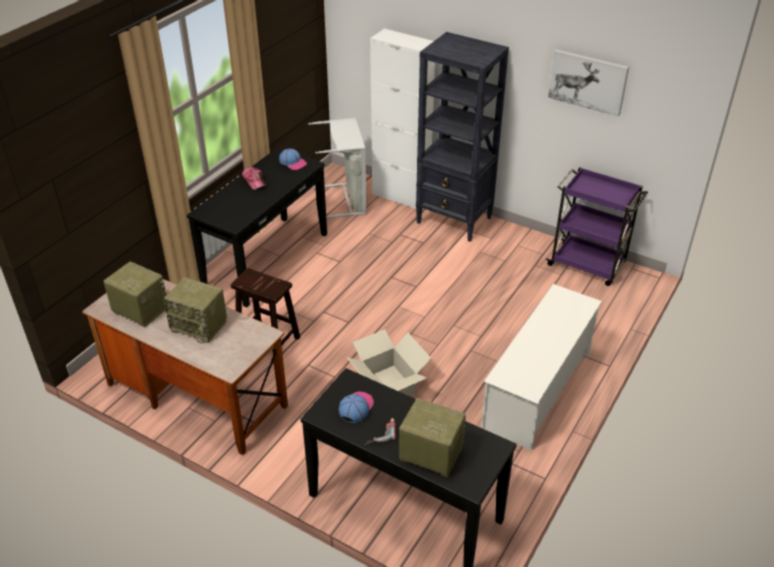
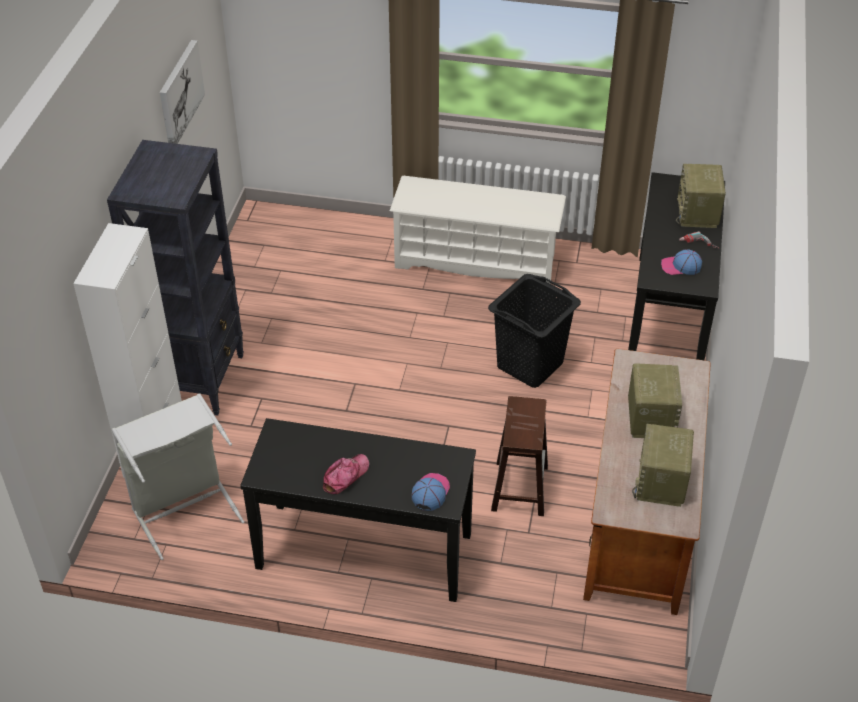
camera: 110 degrees left, 5 degrees up
(293, 162) = (279, 451): cap -> cap (430, 492)
(388, 386) = (530, 365): cardboard box -> black laundry basket
(588, 265) = (254, 252): purple cart -> none

